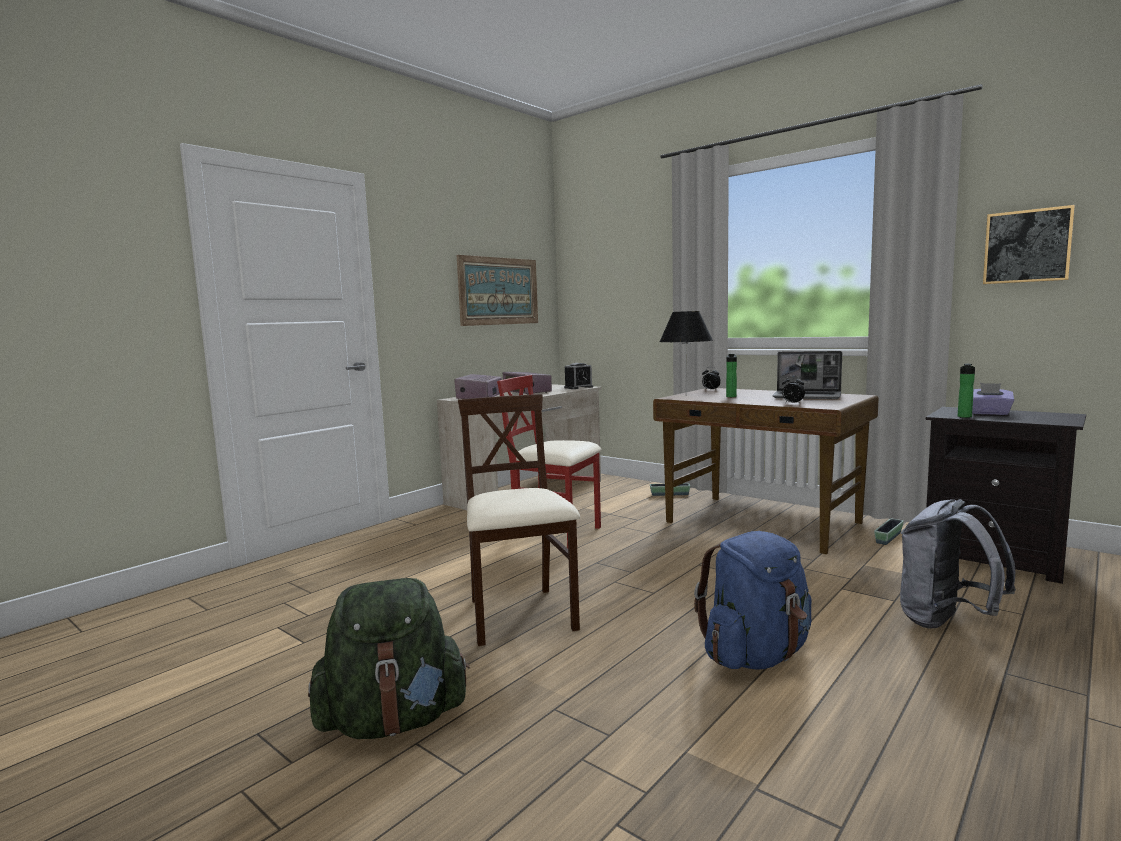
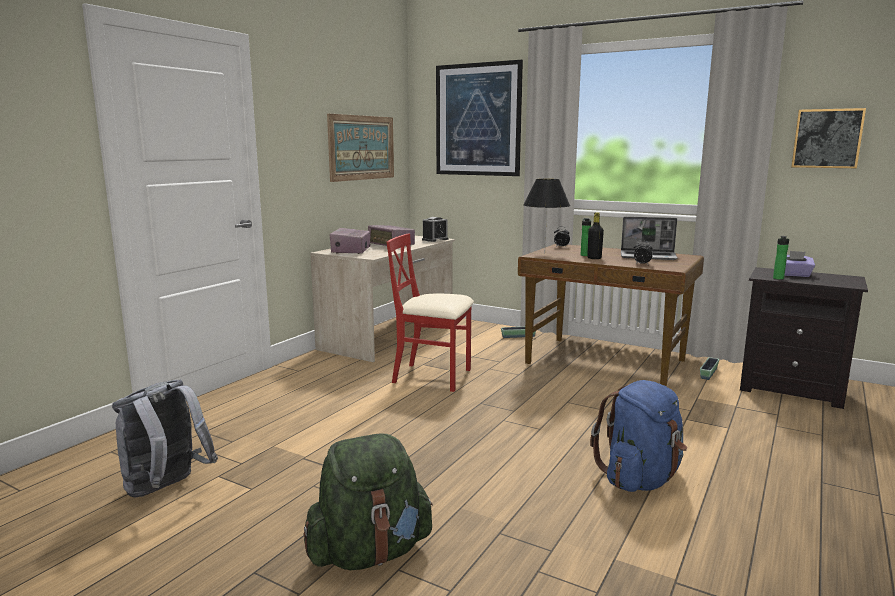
camera: 10 degrees left, 5 degrees up
(520, 616) = (436, 454): beige chair -> none
(624, 257) = (477, 120): none -> picture
(740, 399) = (594, 258): none -> black bottle
(946, 622) = (771, 444): grey backpack -> grey backpack (166, 489)

